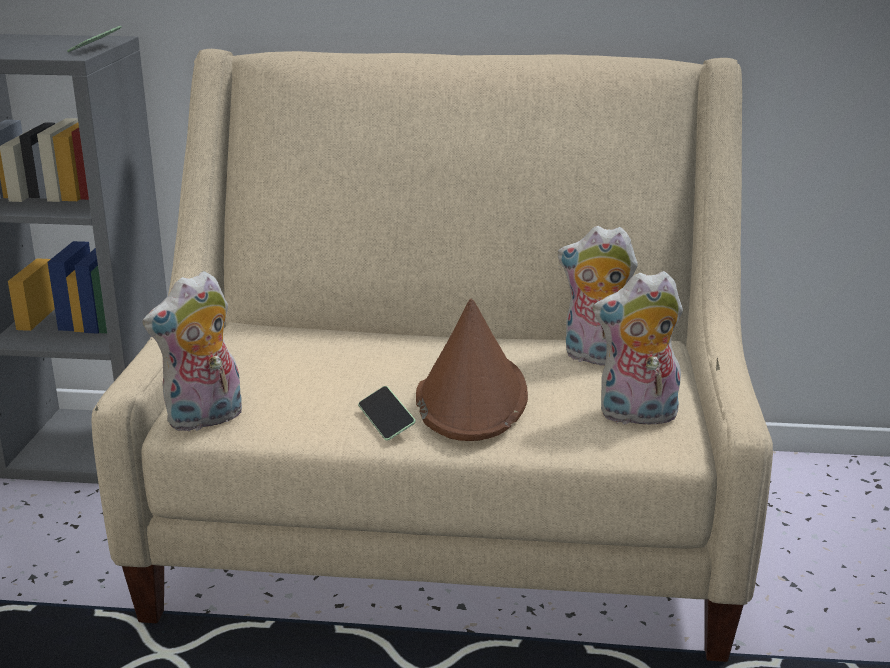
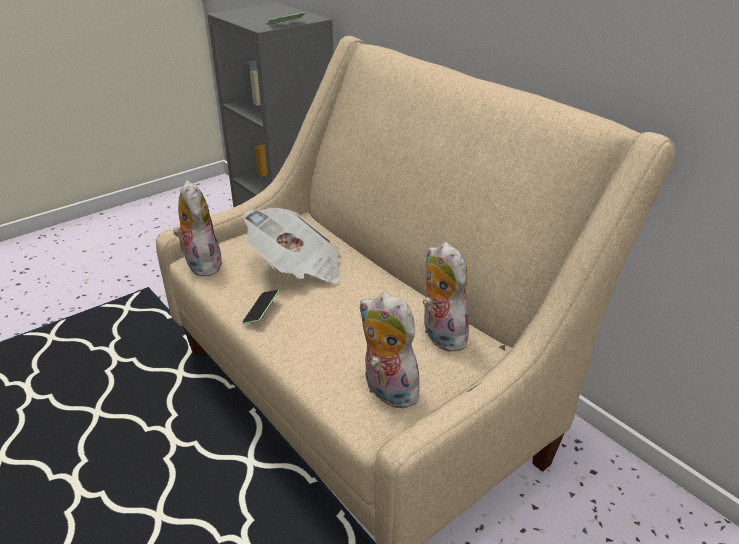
camera: 45 degrees right, 10 degrees up
(205, 420) = (201, 264): plush toy -> plush toy turned 60 degrees clockwise
(341, 370) = (297, 267): none -> newspaper
(471, 397) = (325, 321): brown hat -> none

